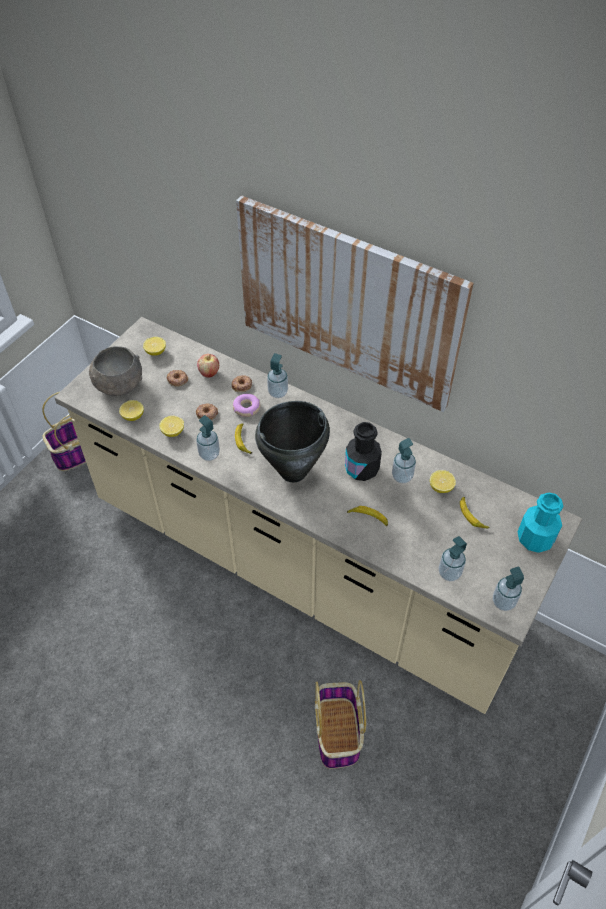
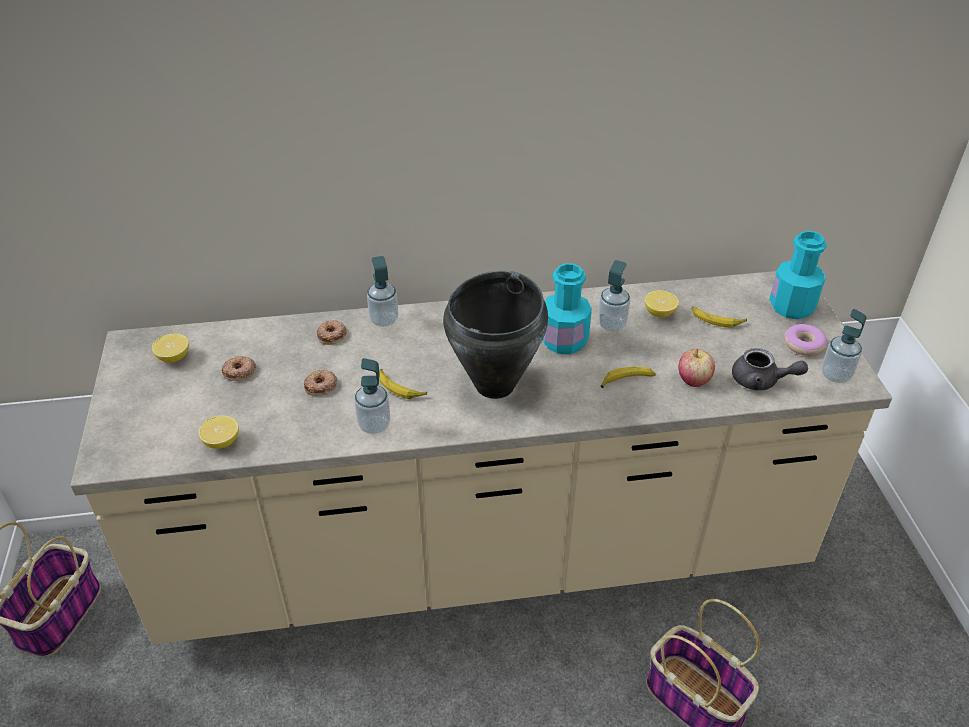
camera: 40 degrees left, 10 degrees down
(119, 385) = (160, 419): grey bowl -> none
(173, 432) = (298, 428): lemon -> none
(209, 373) = (274, 343): apple -> apple (693, 380)
(246, 408) = (364, 354): donut -> donut (803, 345)
(347, 304) = (463, 130): picture -> none
(361, 469) = (564, 341): black bottle -> turquoise bottle
(449, 573) = (761, 381): soap dispenser -> grey teapot

